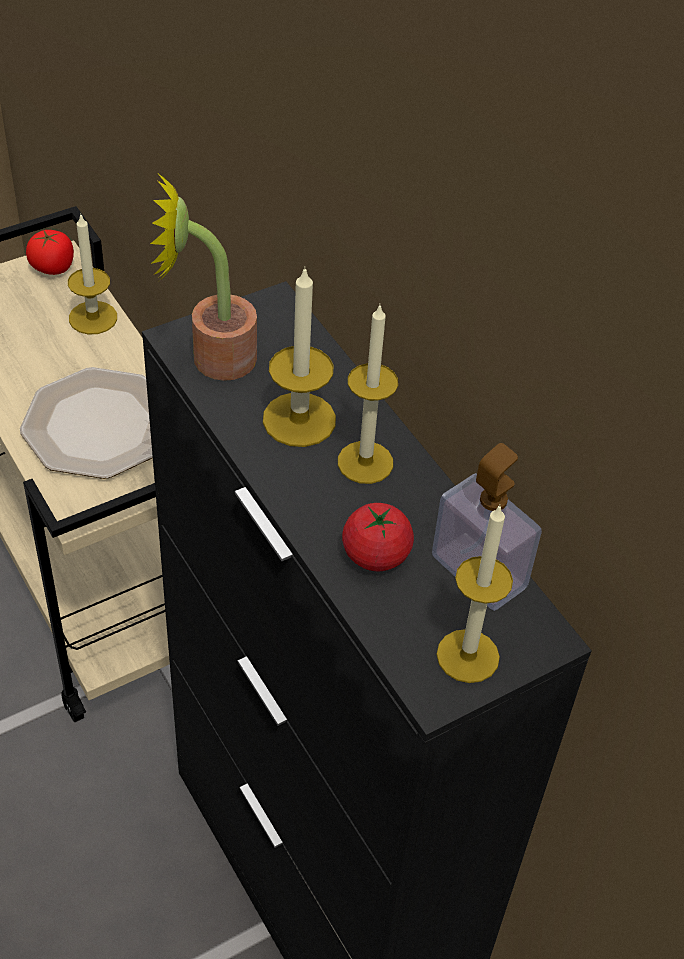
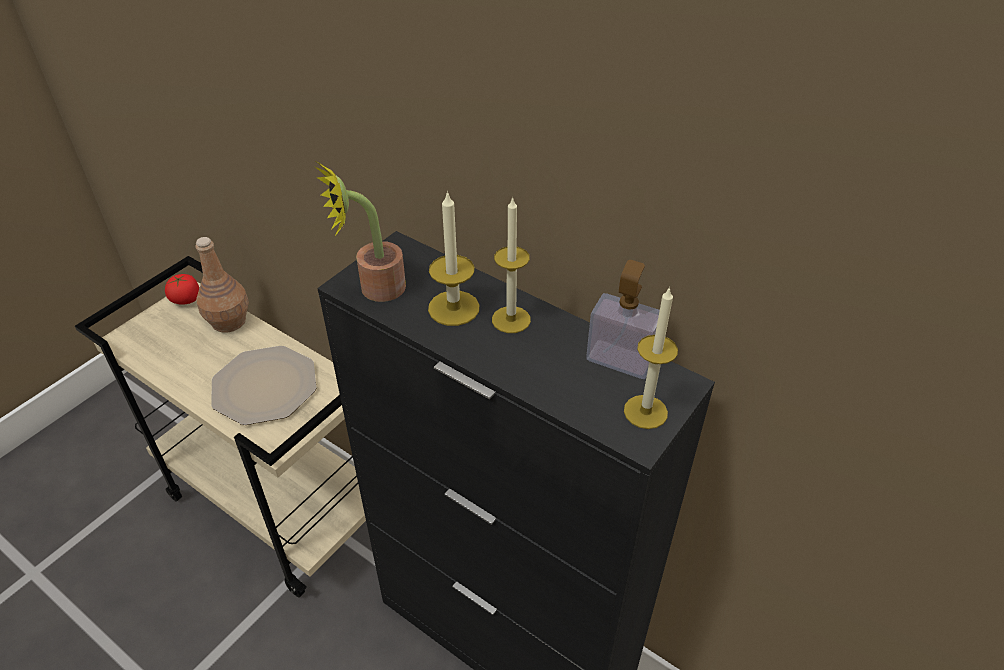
camera: 20 degrees left, 5 degrees down
(93, 317) = (229, 322): candle -> brown bottle
(376, 555) = (551, 372): tomato -> none

